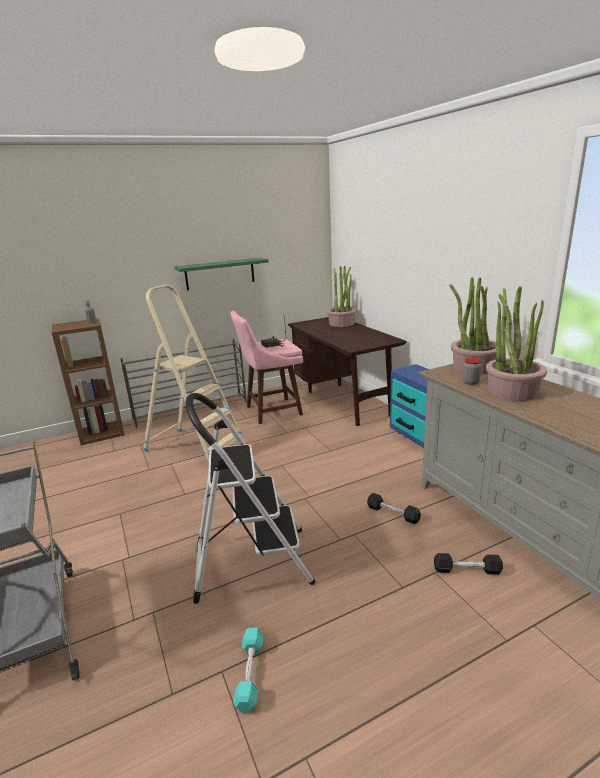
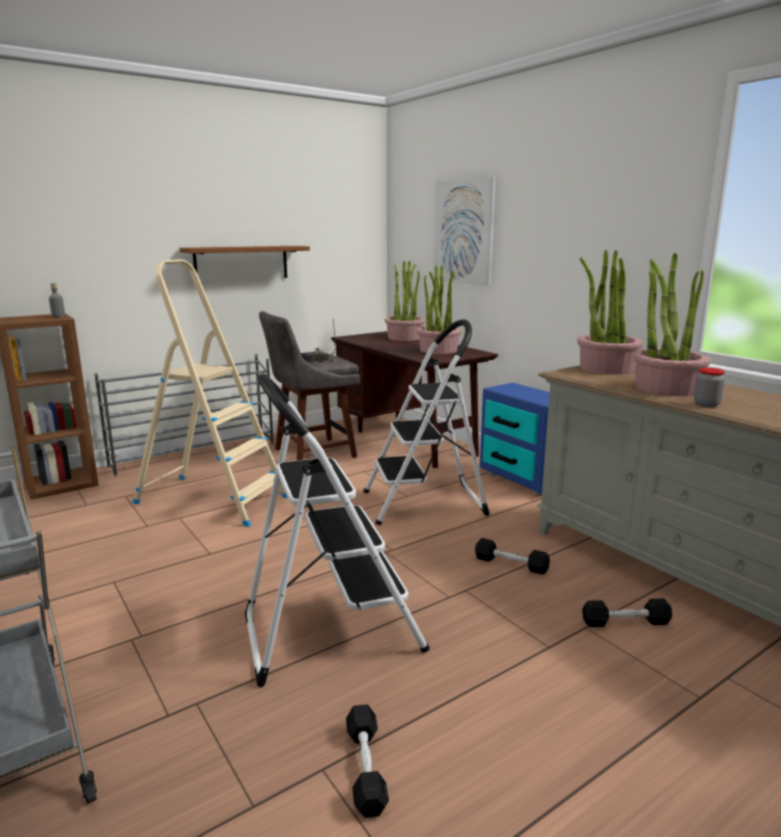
camera: 10 degrees left, 5 degrees down
(220, 273) = (241, 263): green shelf -> brown shelf
(250, 674) = (366, 768): turquoise dumbbell -> black dumbbell
(271, 411) = (311, 453): pink stool -> grey stool
(344, 457) = (427, 503): none -> step ladder
(362, 337) = (438, 350): none -> potted plant
(382, 245) = (463, 232): none -> picture
(471, 382) = (611, 381): jar -> jar (706, 404)

